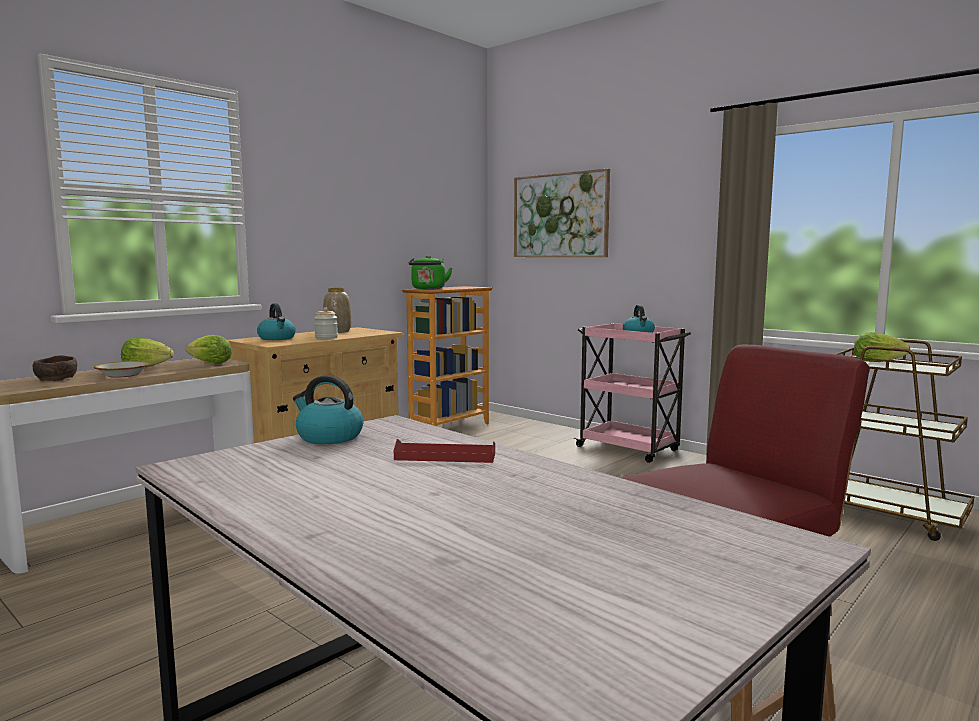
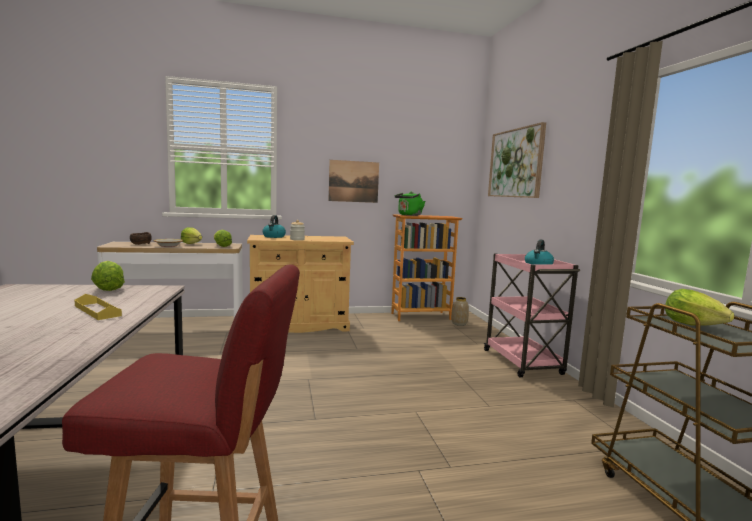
camera: 35 degrees right, 0 degrees up
(328, 437) = (108, 289): kettle -> lettuce
(338, 331) = (321, 237): vase -> vase (459, 323)
(351, 244) = (353, 181): none -> picture
(445, 456) = (97, 311): red tray -> yellow tray

